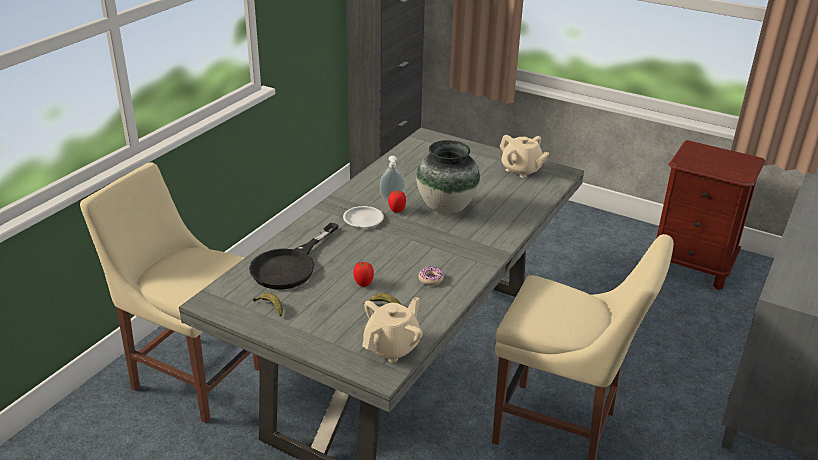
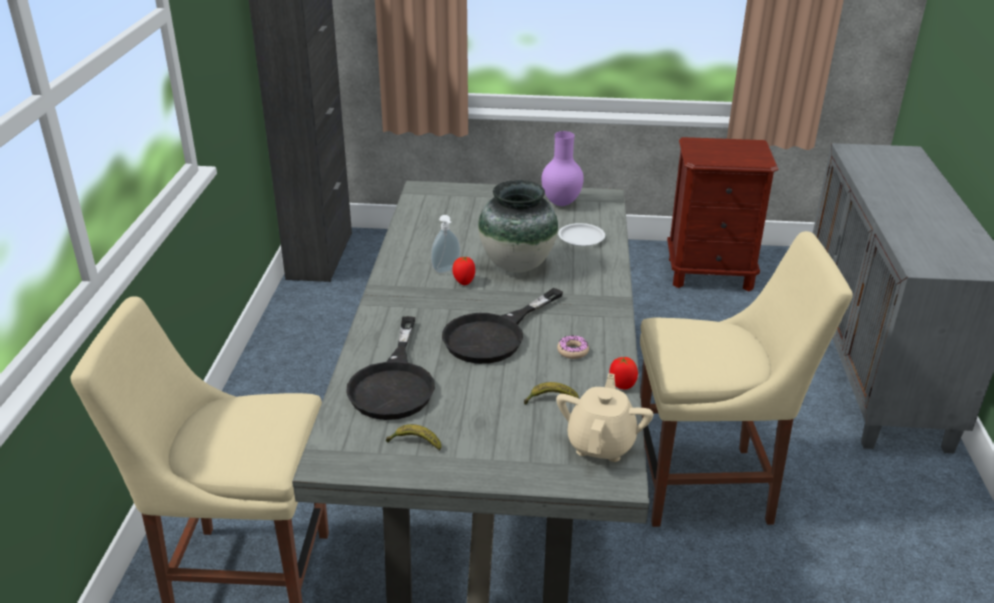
camera: 25 degrees left, 0 degrees up
(363, 220) = (434, 303): white plate -> white plate (581, 238)
(363, 283) = (501, 379): tomato -> tomato (622, 385)
(385, 252) = (494, 335): none -> black frying pan
(521, 170) = (560, 203): beige teapot -> purple vase

